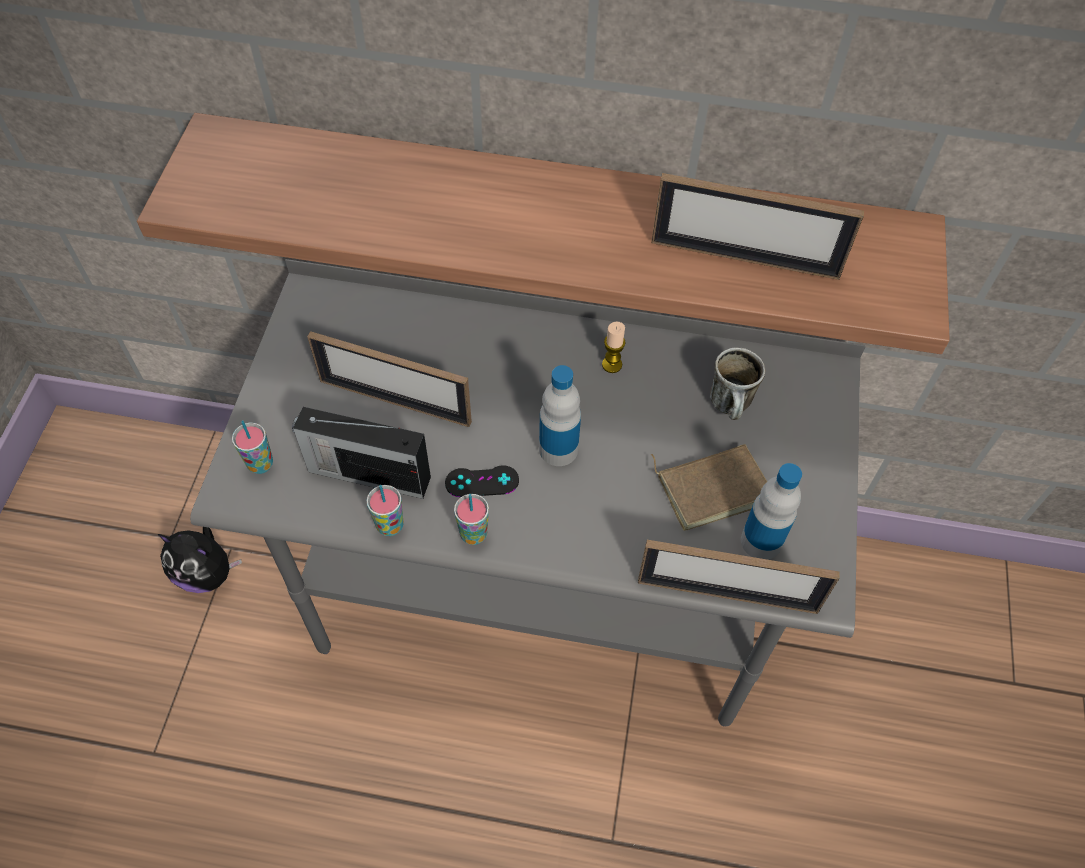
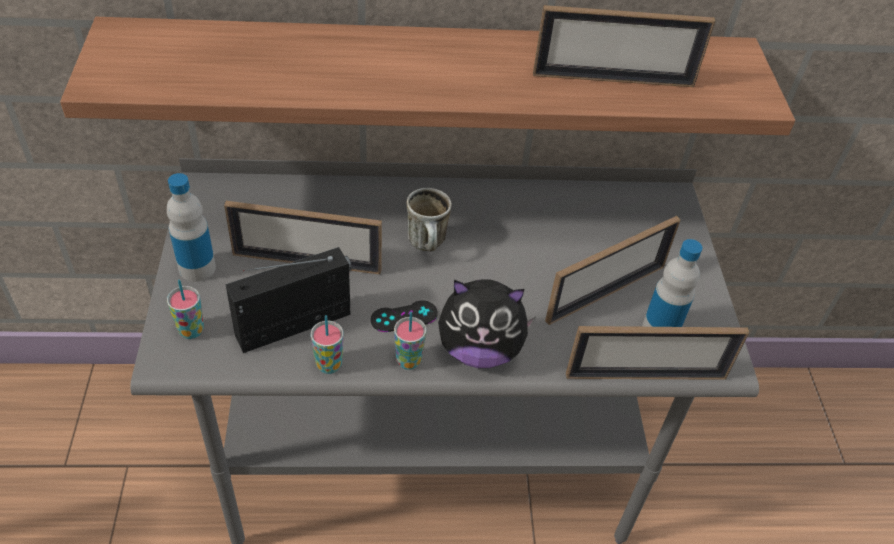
camera: 15 degrees left, 10 degrees down
(207, 573) = (107, 493): plush toy -> plush toy (479, 350)
(367, 473) = (296, 324): radio -> radio turned 150 degrees clockwise
(558, 449) = (465, 281): bottle -> bottle (197, 268)
(612, 365) = (491, 211): candle -> none
(712, 486) = (606, 293): brown book -> picture frame
(731, 408) = (602, 231): mug -> mug (429, 246)

